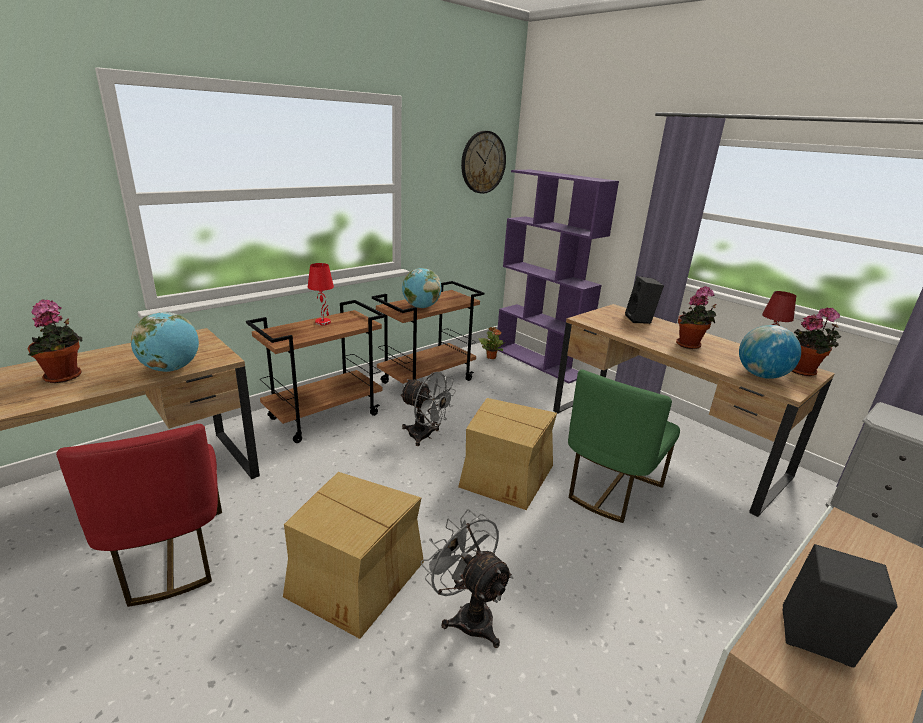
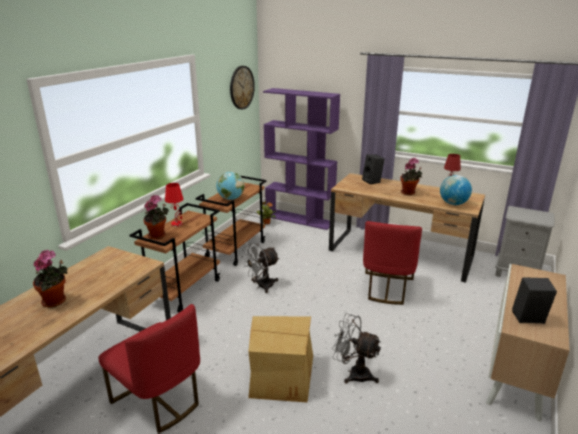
camera: 20 degrees left, 0 degrees up
(171, 369) = (122, 278): globe -> none
(425, 436) = (261, 286): grey fan -> grey fan turned 135 degrees clockwise
(505, 475) = (326, 296): cardboard box -> none
(610, 489) = (387, 288): green chair -> red chair
(804, 371) = (471, 196): potted plant -> potted plant (158, 236)

